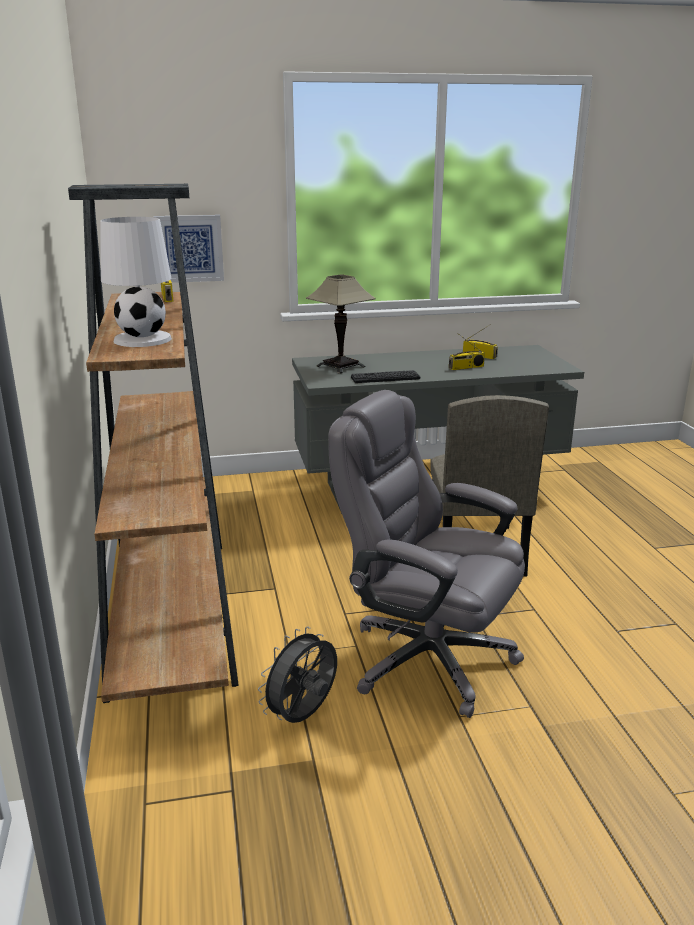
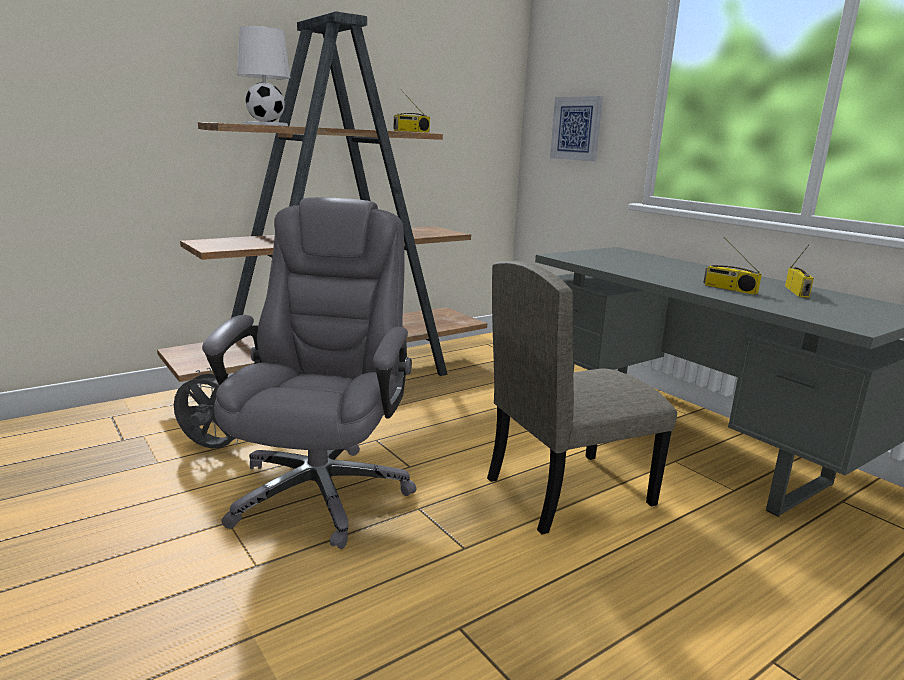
camera: 65 degrees right, 5 degrees down
(340, 366) = (622, 257): table lamp -> none
(385, 378) = (616, 268): keyboard -> none

